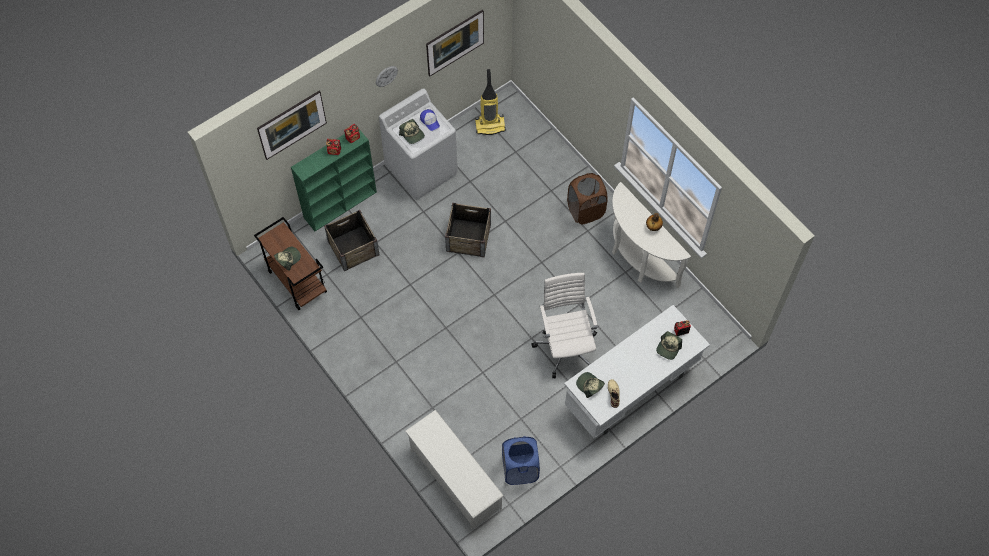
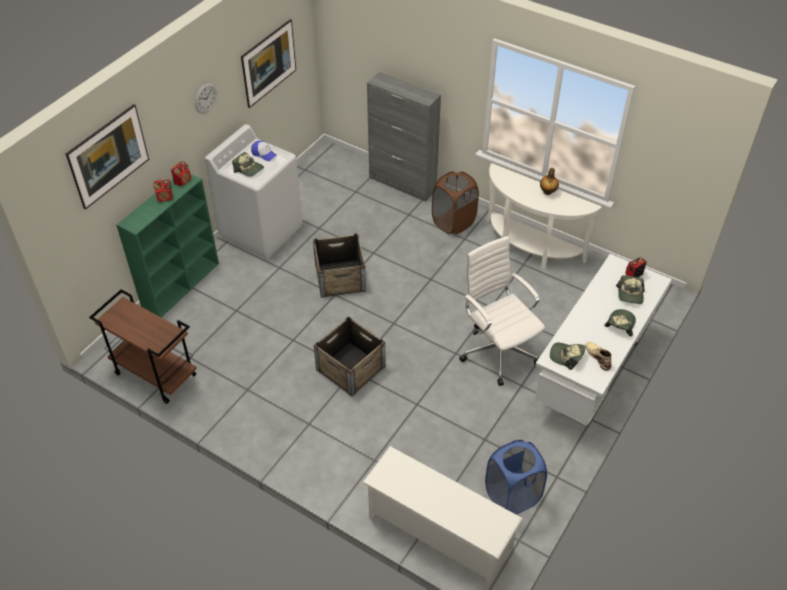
camera: 20 degrees left, 15 degrees down
(288, 259) = (141, 332): cap -> cap (620, 324)
(353, 248) = (211, 322): crate -> crate (350, 368)
(490, 125) = (319, 176): vacuum cleaner -> none
(559, 156) = (403, 184): none -> grey cabinet

